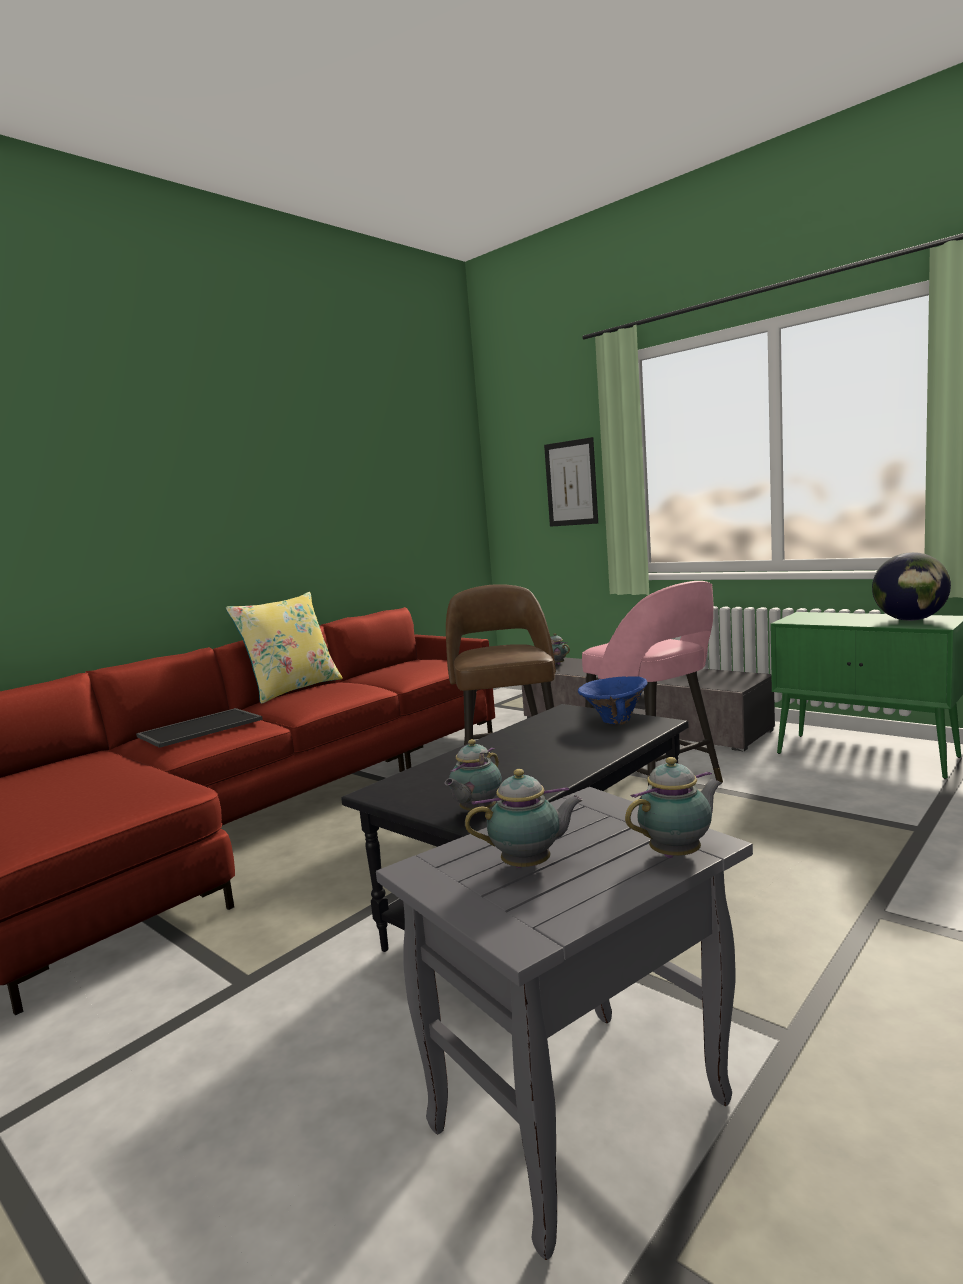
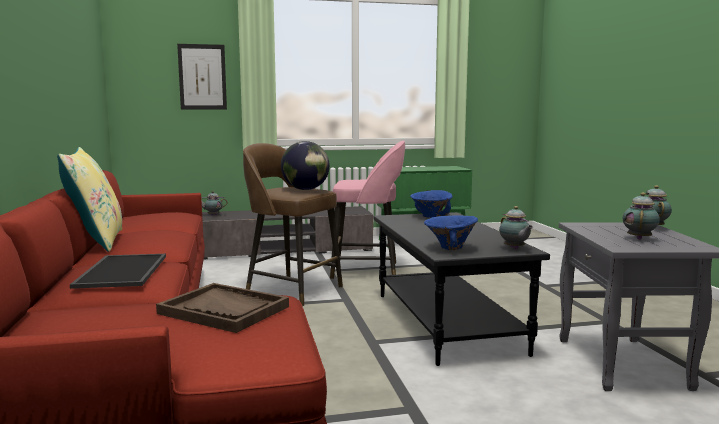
camera: 55 degrees left, 0 degrees up
(117, 791) = (224, 310): none -> brown tray
(420, 783) = (449, 248): none -> blue bowl
(910, 620) = (442, 167): globe -> globe (306, 189)

